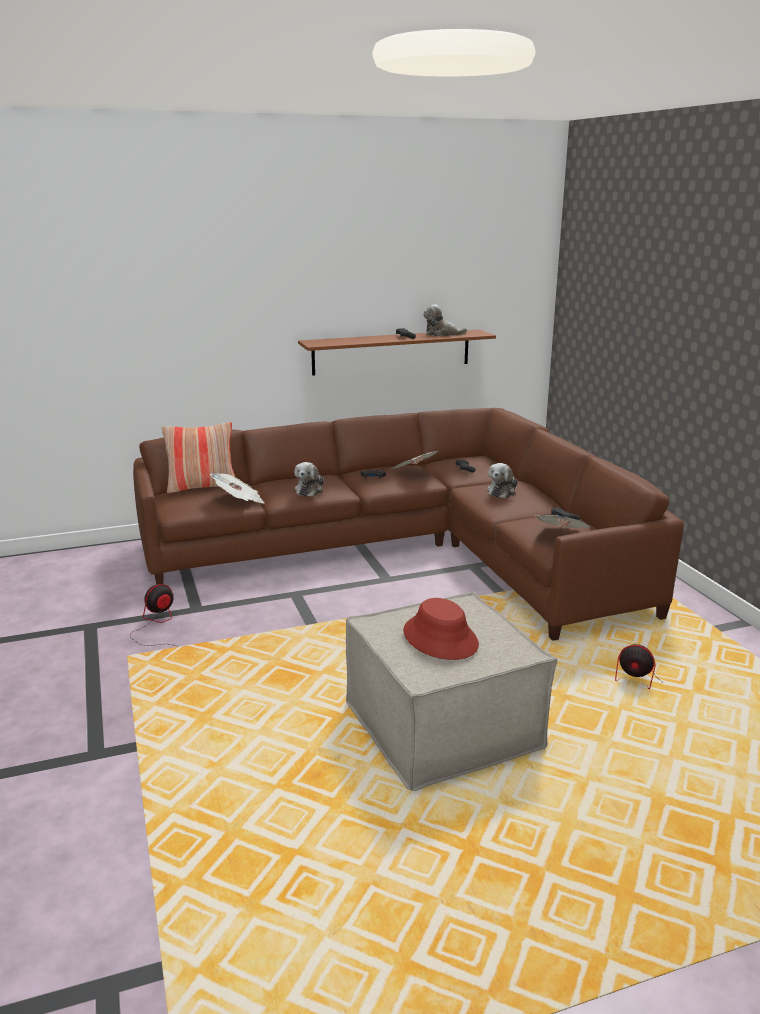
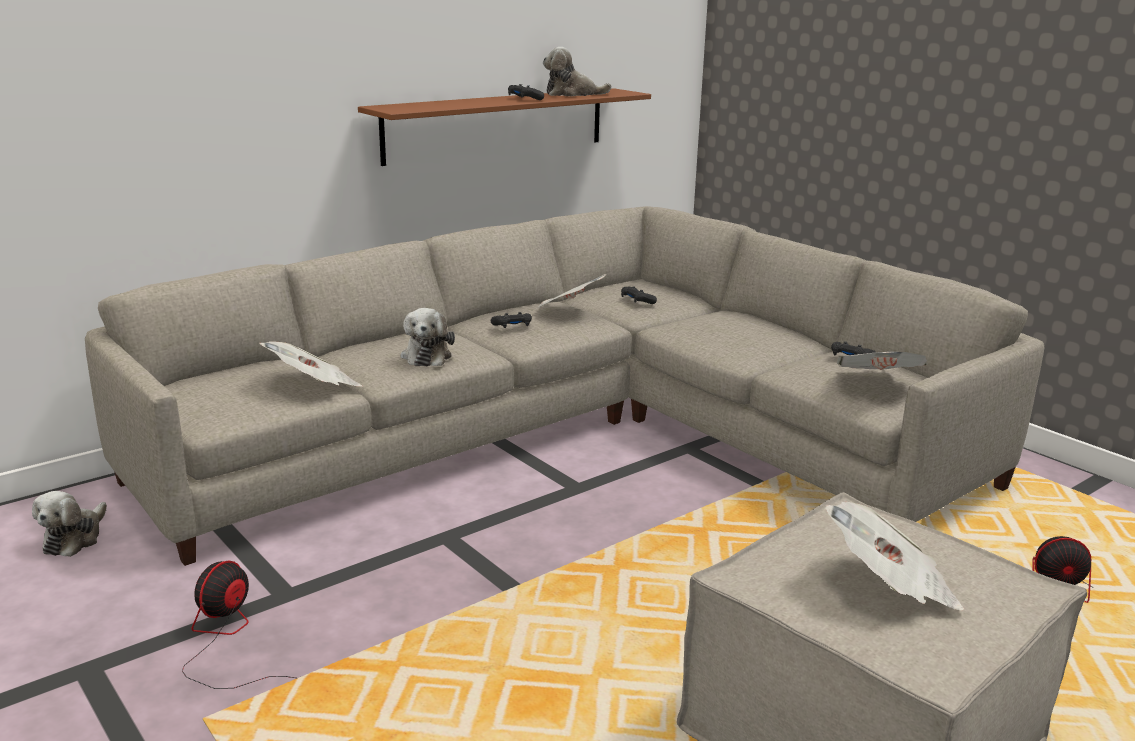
camera: 20 degrees left, 0 degrees up
(202, 487) = (229, 370): pillow -> none
(409, 550) = (577, 436): brown sofa -> grey sofa
(440, 638) = (890, 587): red hat -> newspaper
(502, 491) = (723, 327): plush toy -> plush toy (74, 538)

